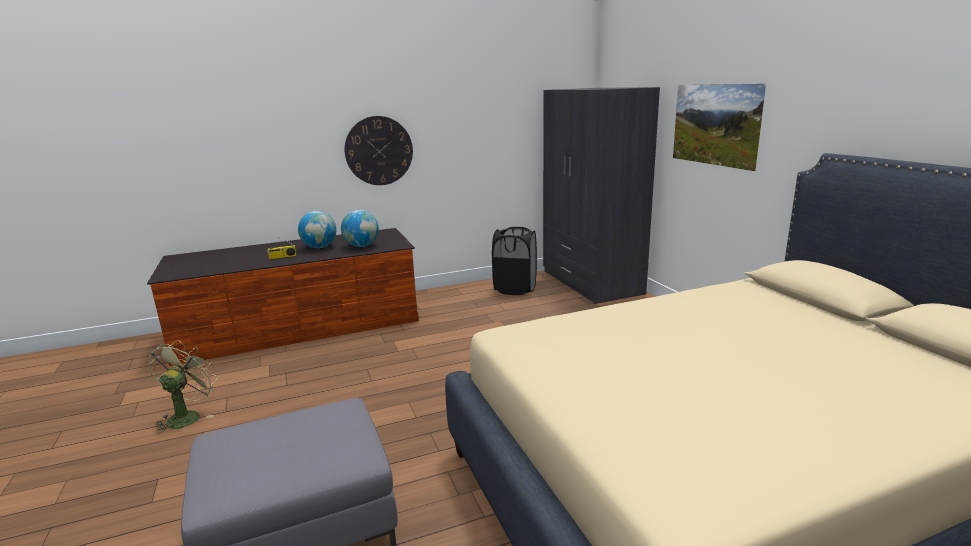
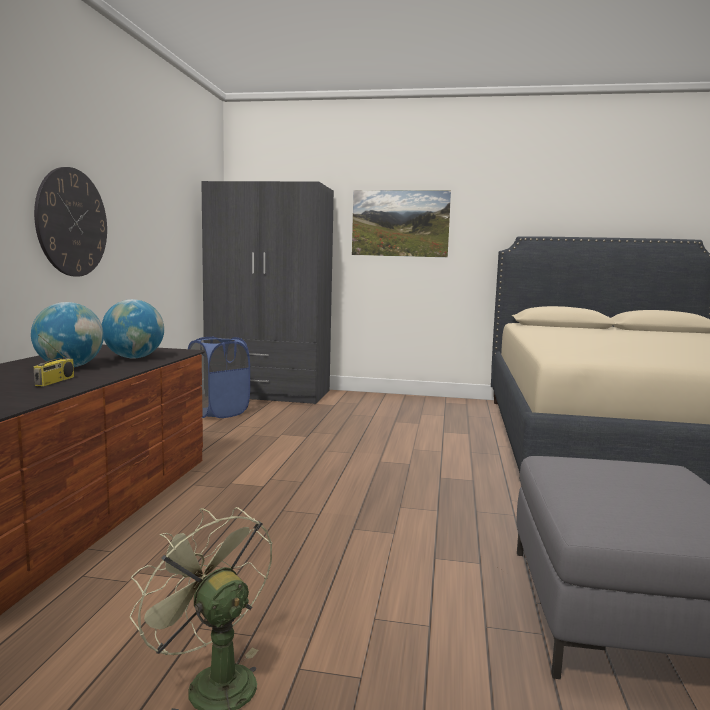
camera: 60 degrees left, 10 degrees down
(515, 289) = (218, 412): black laundry basket -> blue laundry basket

